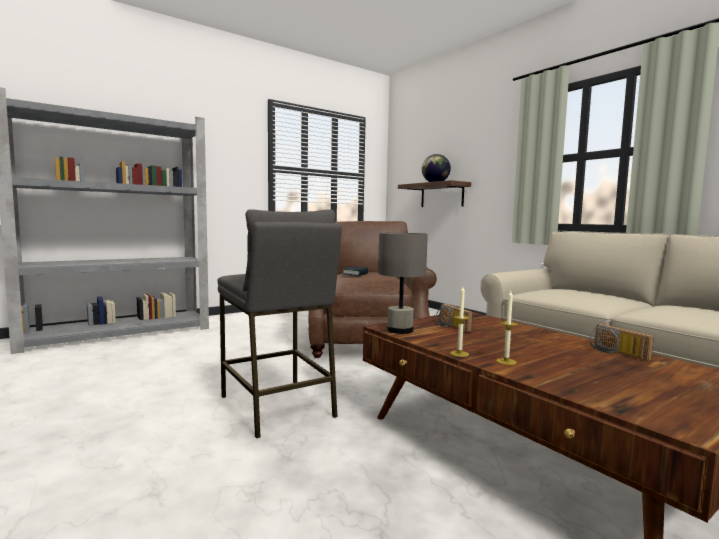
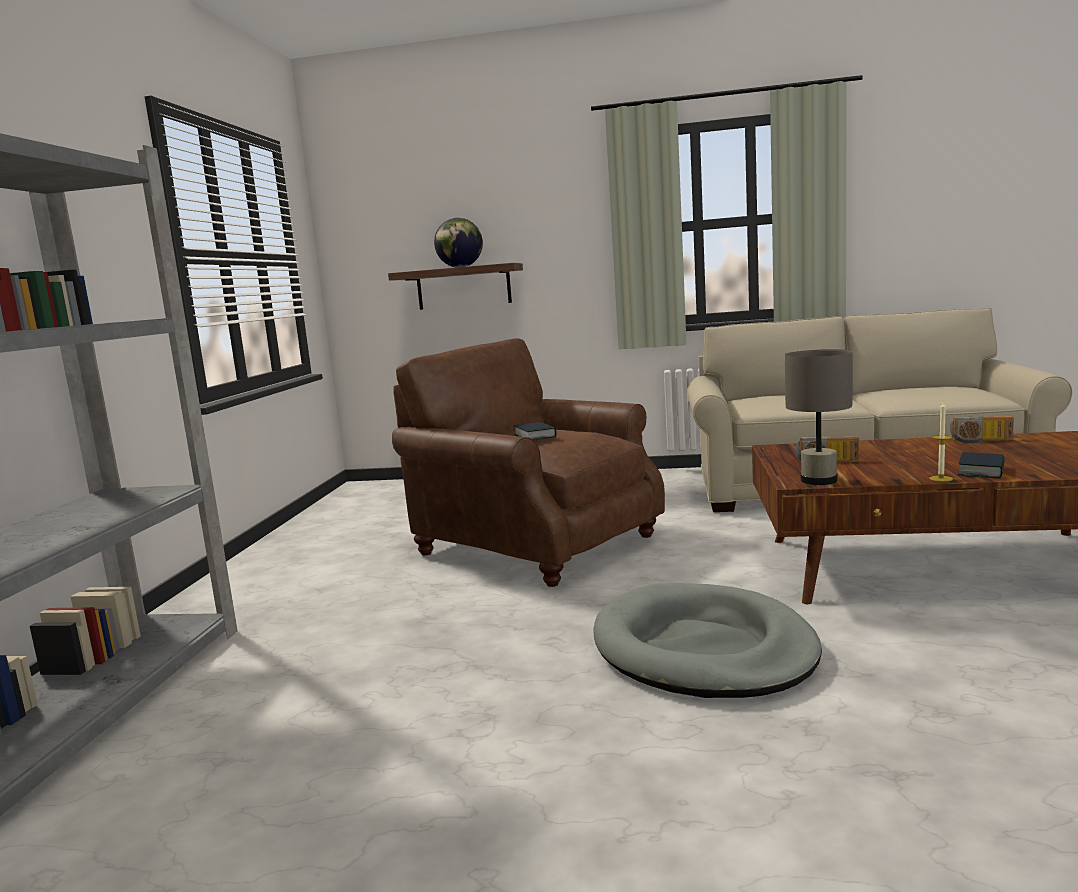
camera: 45 degrees left, 5 degrees up
(277, 406) = (703, 649): grey stool -> grey dog bed
(506, 361) = (981, 471): candle -> book

